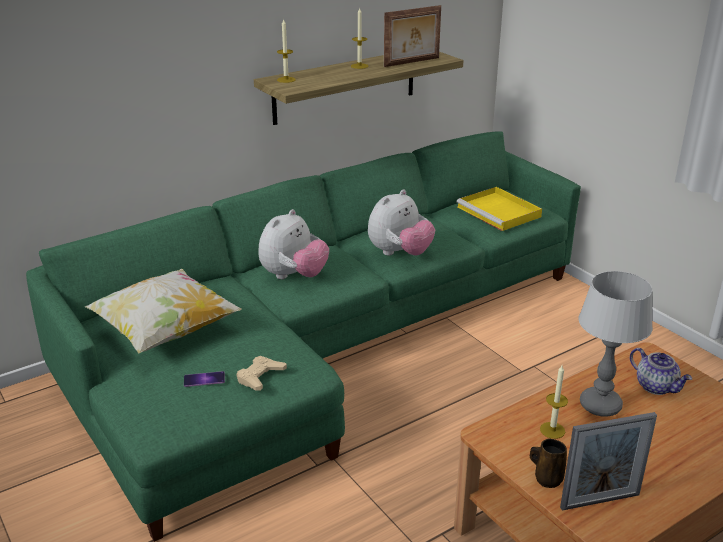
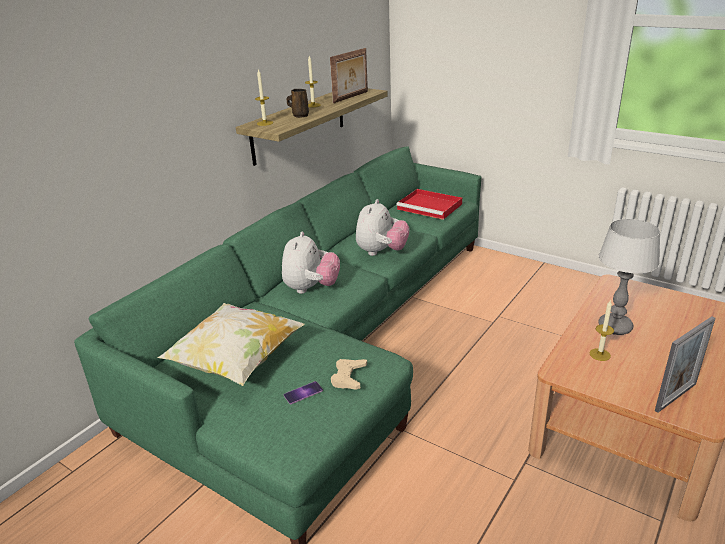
camera: 20 degrees left, 0 degrees up
(500, 212) = (430, 207): yellow tray -> red tray
(546, 478) = (627, 392): brown mug -> brown mug (299, 115)
(656, 386) = (638, 303): teapot -> none

